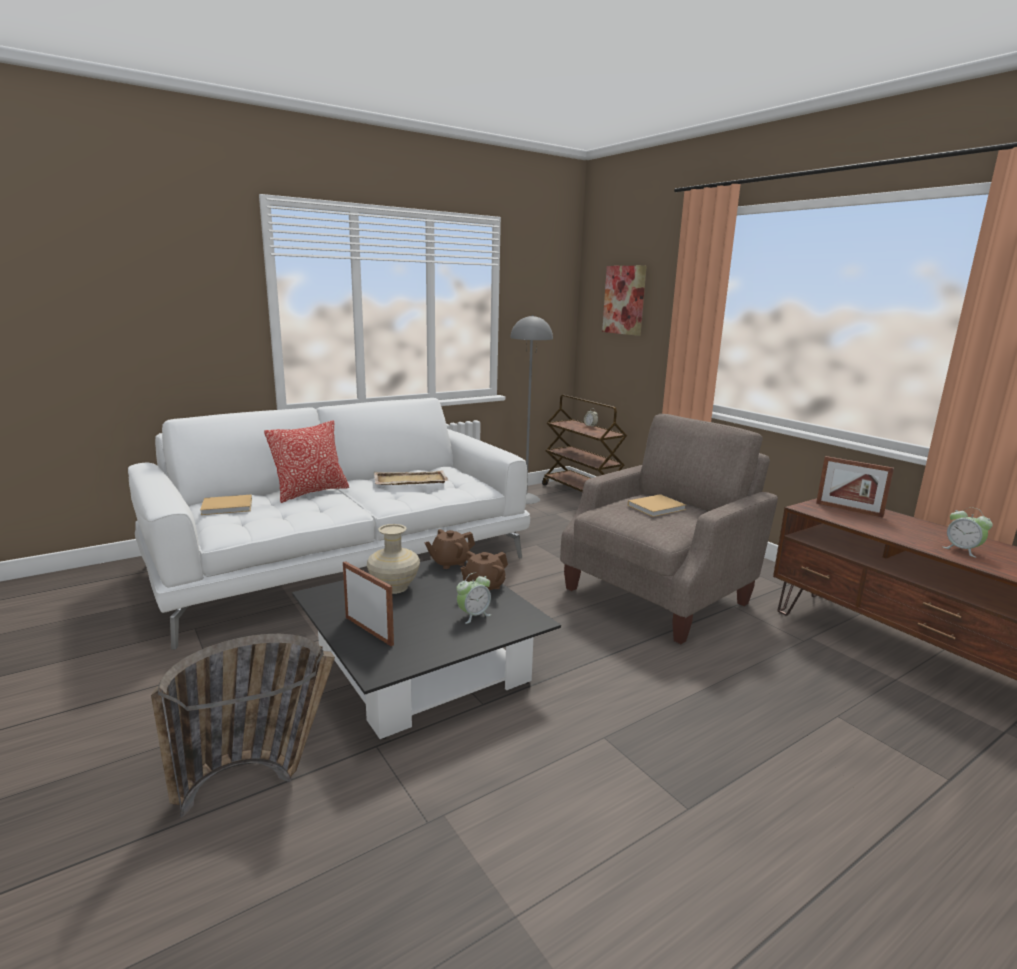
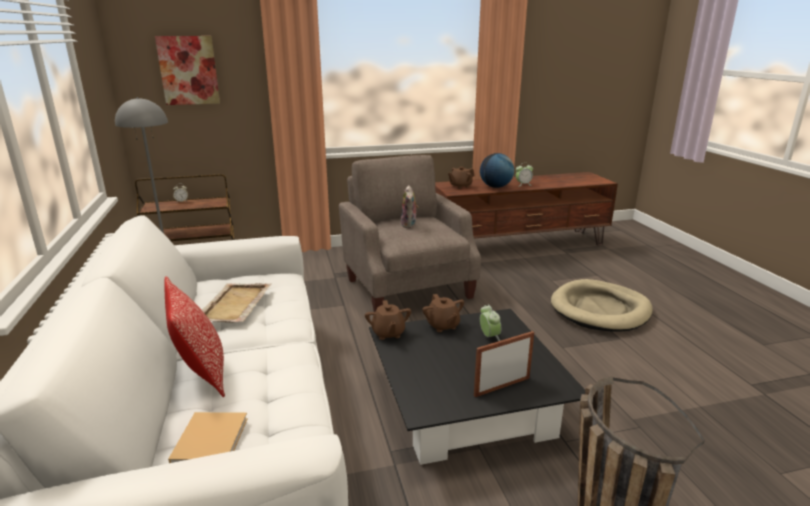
camera: 70 degrees left, 5 degrees up
(394, 587) = (425, 366): beige vase -> none
(657, 507) = (409, 225): beige book -> plush toy
(781, 782) = (600, 309): none -> beige dog bed
(848, 510) = (460, 186): picture frame -> brown teapot
(898, 531) = (495, 187): none -> globe

